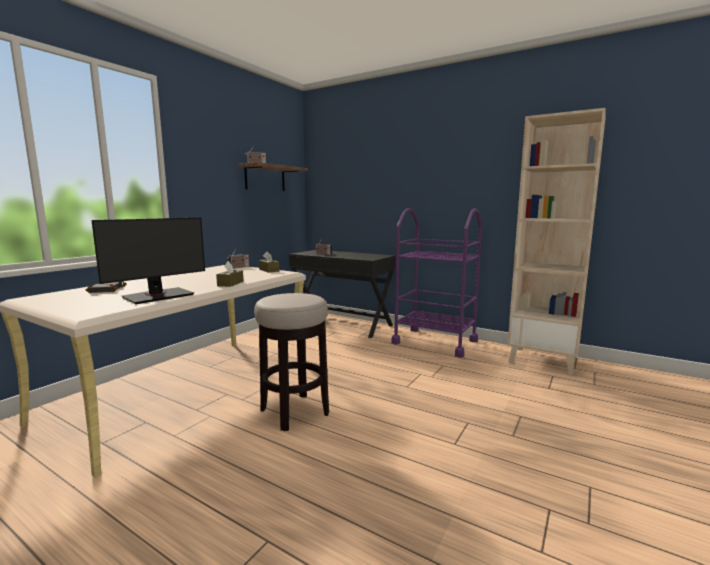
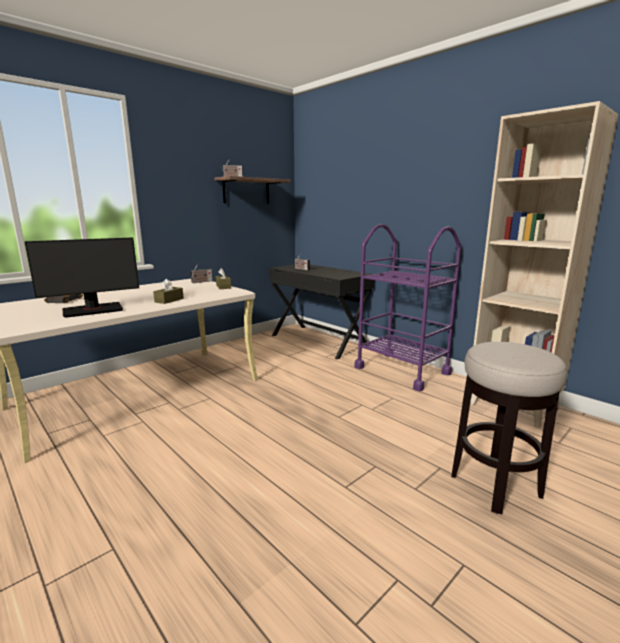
camera: 15 degrees right, 5 degrees up
(294, 412) = (215, 428): stool -> stool (495, 485)

